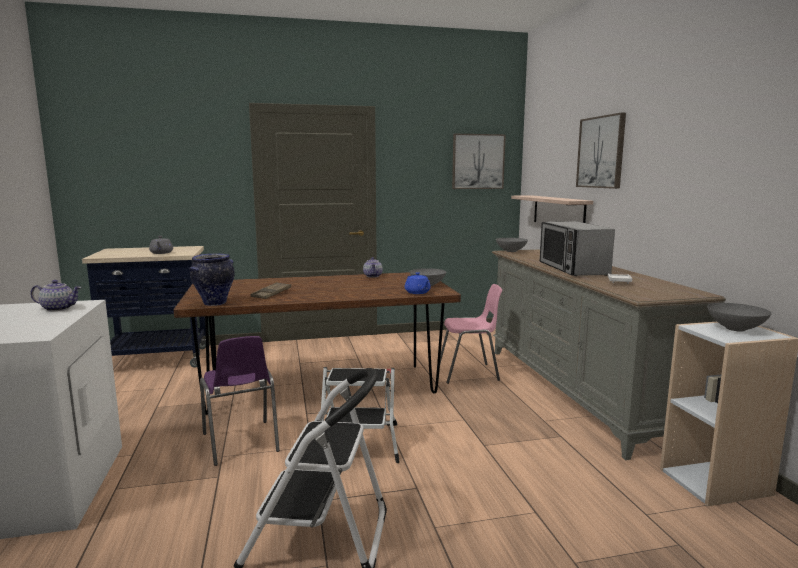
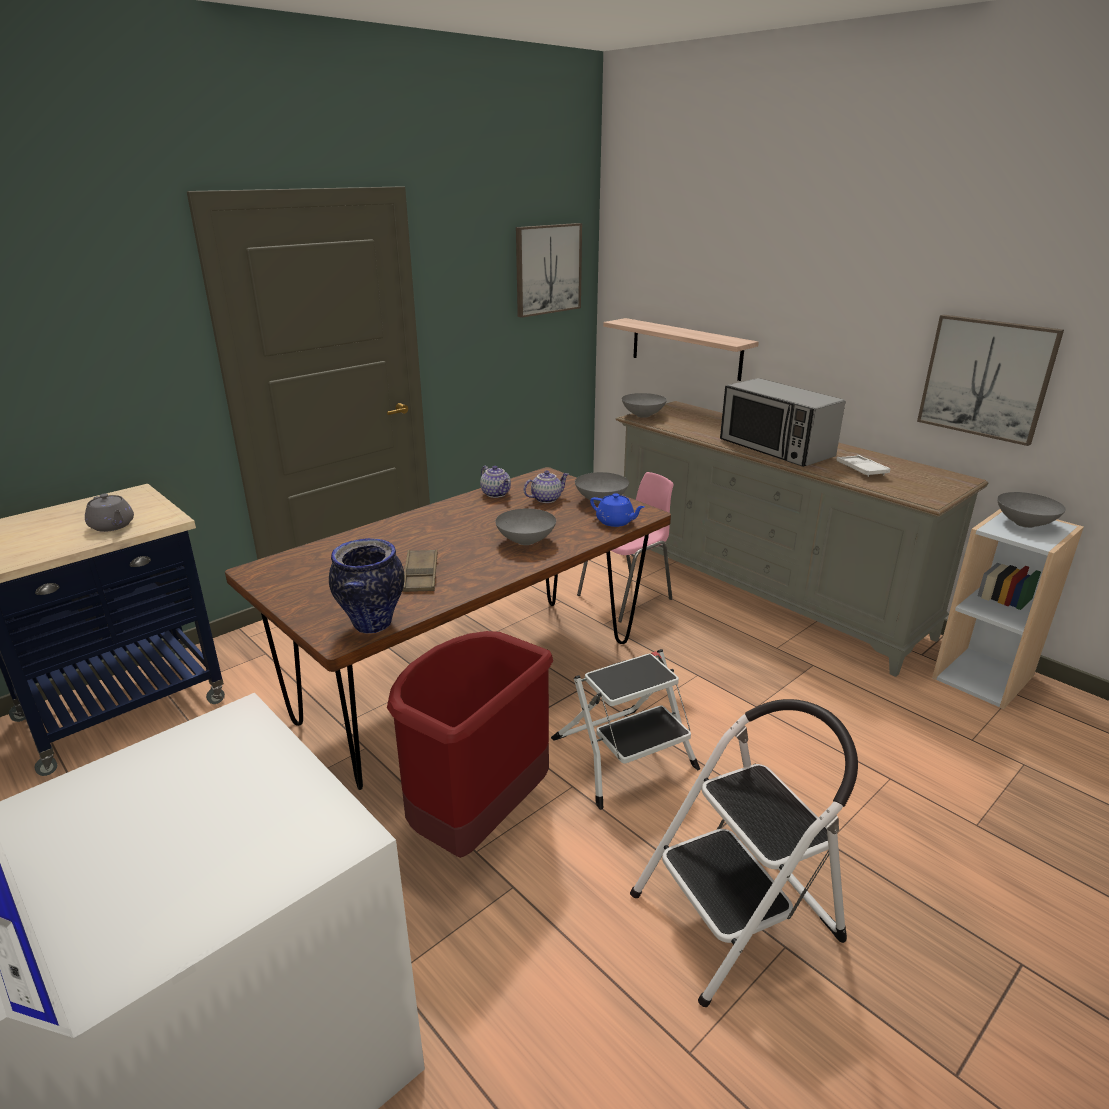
camera: 30 degrees left, 15 degrees up
(59, 308) = (223, 748): teapot -> teapot (546, 499)
(241, 443) = (476, 819): purple chair -> red trash can
(351, 291) = (527, 541): none -> grey bowl
(601, 152) = (775, 276): picture -> picture (986, 378)

